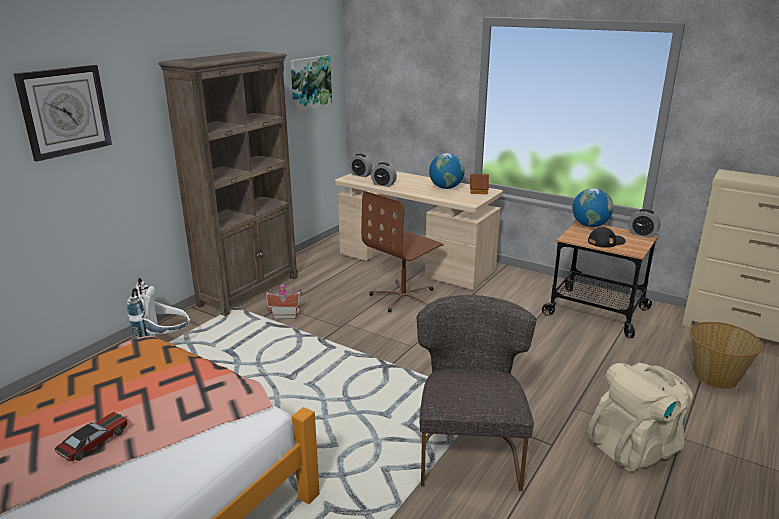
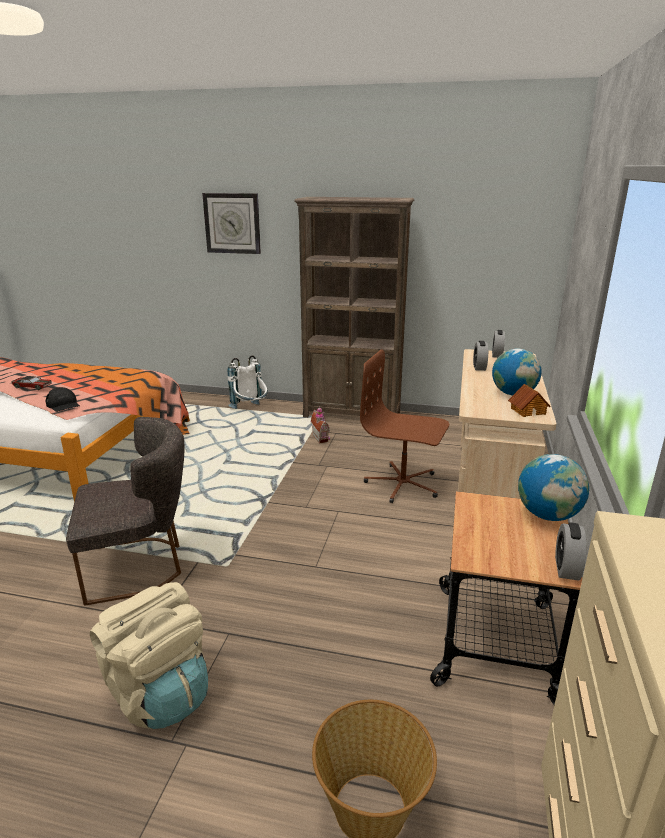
camera: 70 degrees right, 0 degrees up
(310, 82) = (501, 242): picture -> none
(606, 241) = (490, 532): black cap -> black cap (63, 405)

